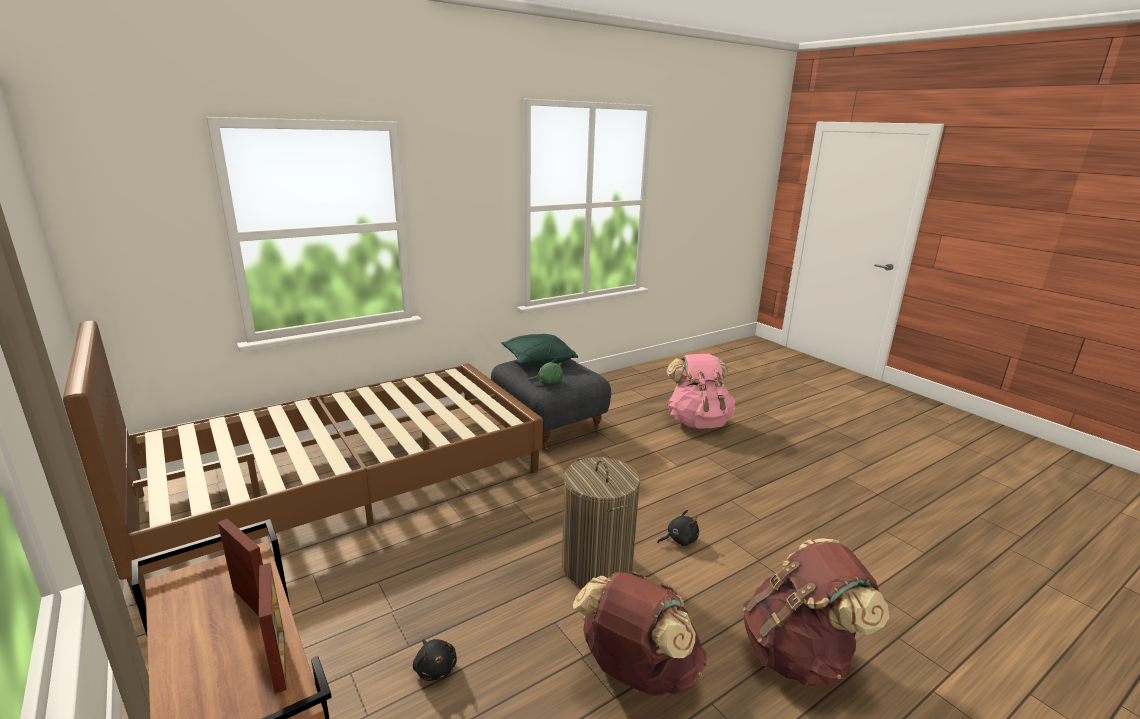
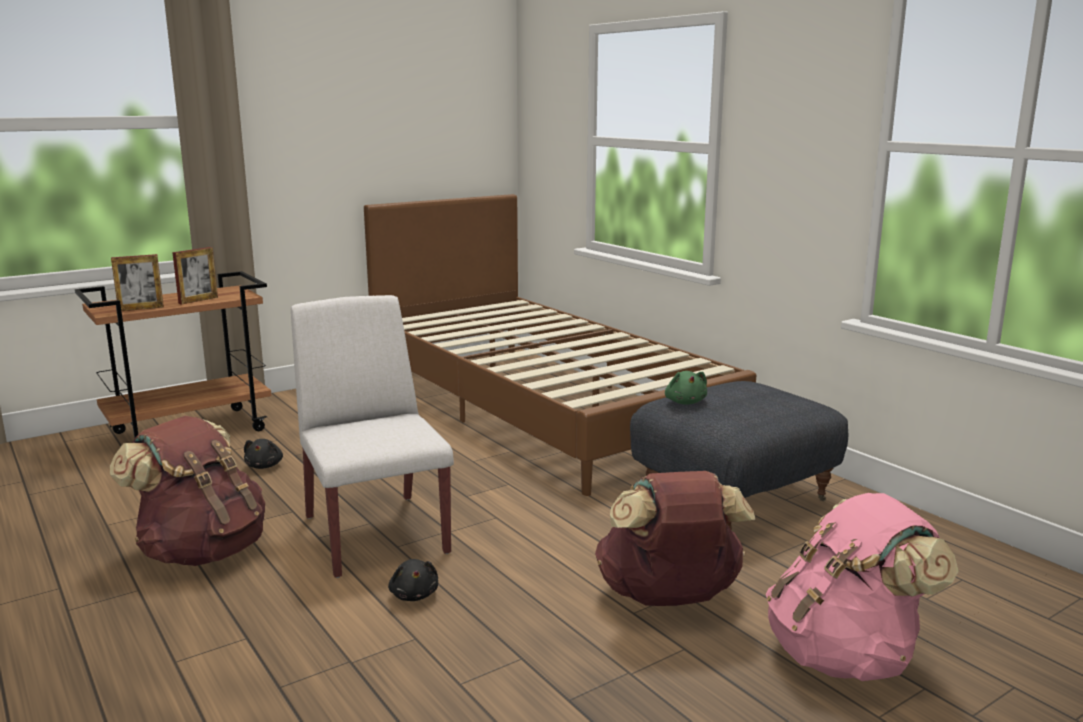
camera: 90 degrees right, 5 degrees down
(435, 668) = (265, 466): black plush toy -> black plush toy turned 60 degrees counterclockwise
(538, 360) = (769, 394): green pillow -> none
(596, 565) = (375, 533): laundry basket -> white chair
(798, 654) = (158, 662): brown backpack -> brown backpack (669, 598)

